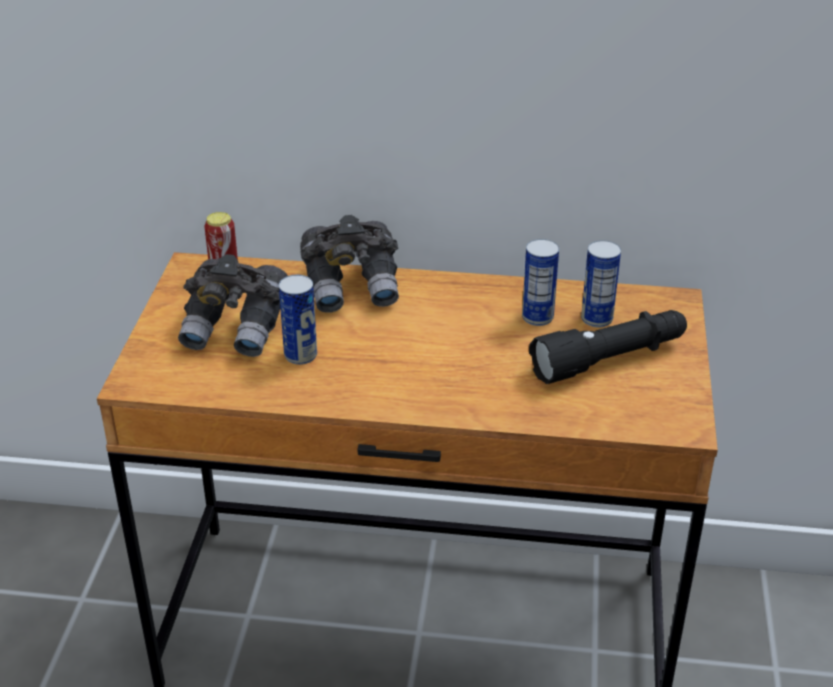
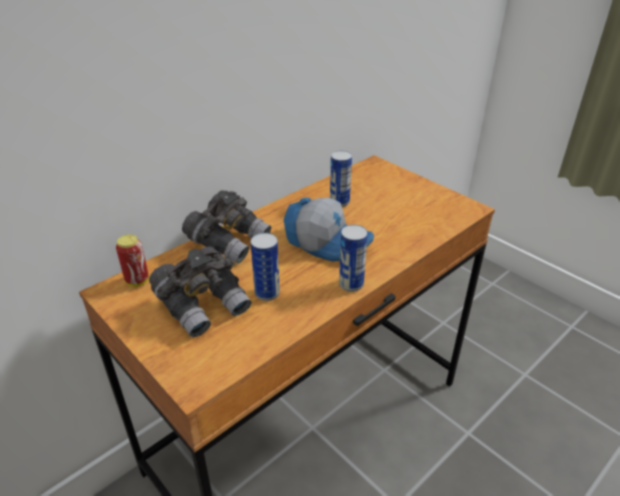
camera: 50 degrees left, 0 degrees up
(442, 348) = (327, 241): none -> cap
(596, 319) = (362, 188): can -> can (351, 284)
(610, 360) = (398, 201): black flashlight -> none

